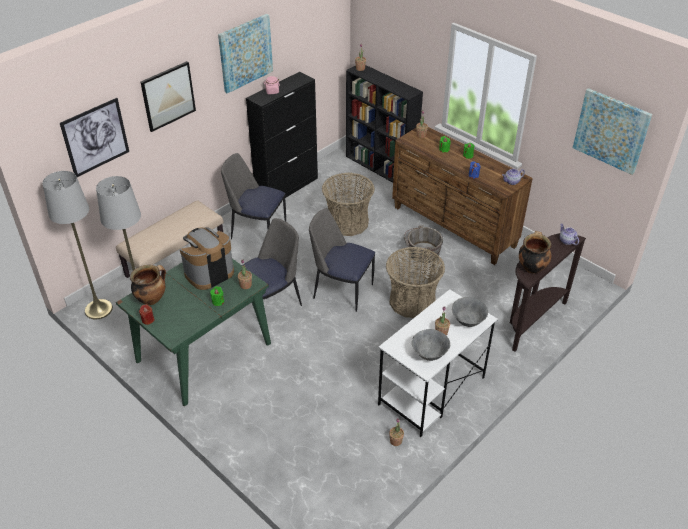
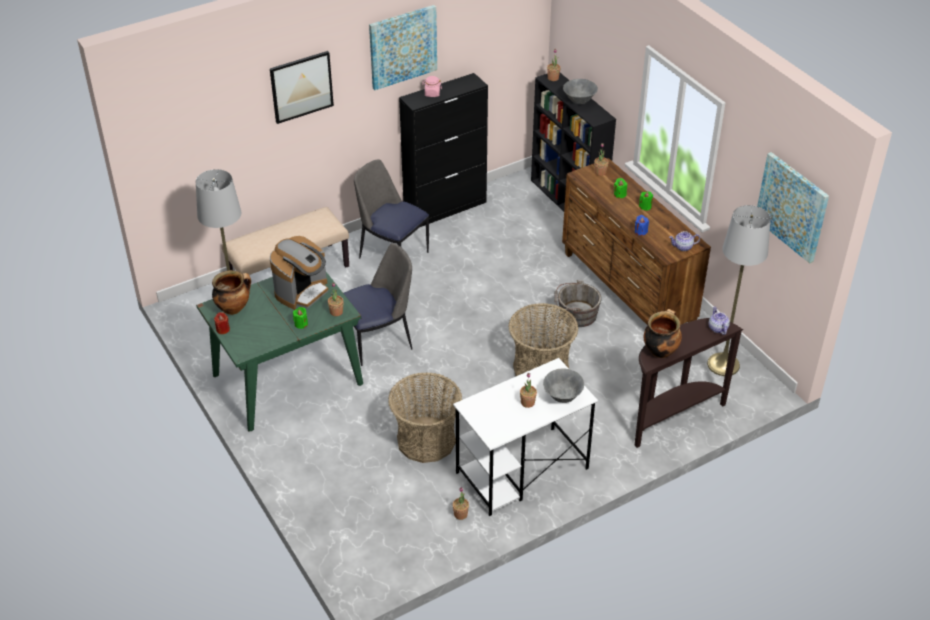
camera: 15 degrees right, 0 degrees up
(95, 137) = (211, 123): picture -> none
(98, 309) = (190, 311): grey floor lamp -> grey floor lamp (723, 364)
(209, 273) = (302, 292): coffee machine -> coffee machine turned 150 degrees clockwise
(341, 290) = (464, 340): chair -> none
(348, 222) = (502, 262): basket -> basket (426, 440)
(429, 355) = (504, 423): grey bowl -> grey bowl (579, 101)

